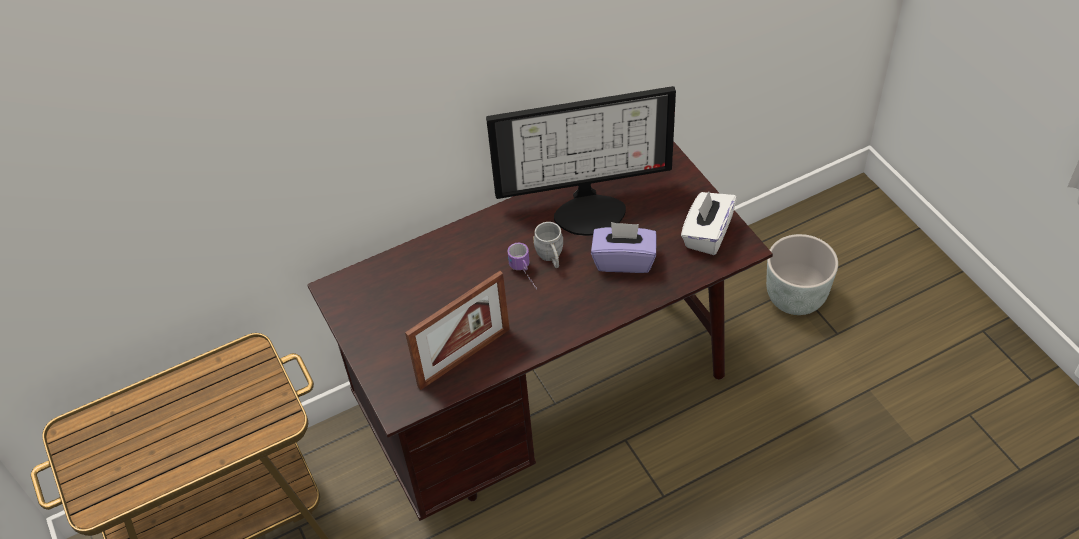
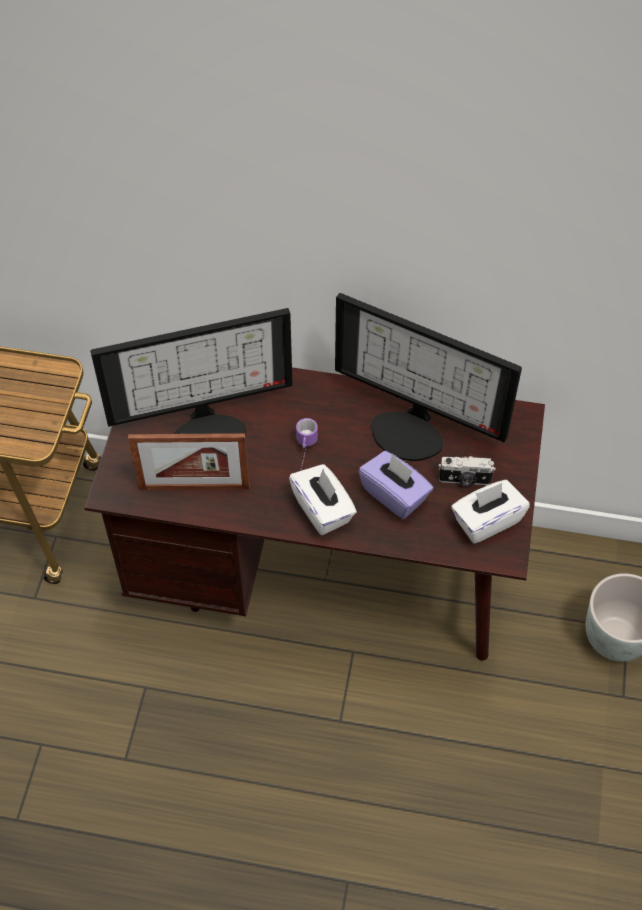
camera: 35 degrees right, 5 degrees up
(432, 309) = (208, 430): none -> monitor
(551, 257) = (339, 451): grey mug -> none
(582, 306) = (323, 510): none -> white tissue box
(663, 217) = (464, 480): none -> camera

